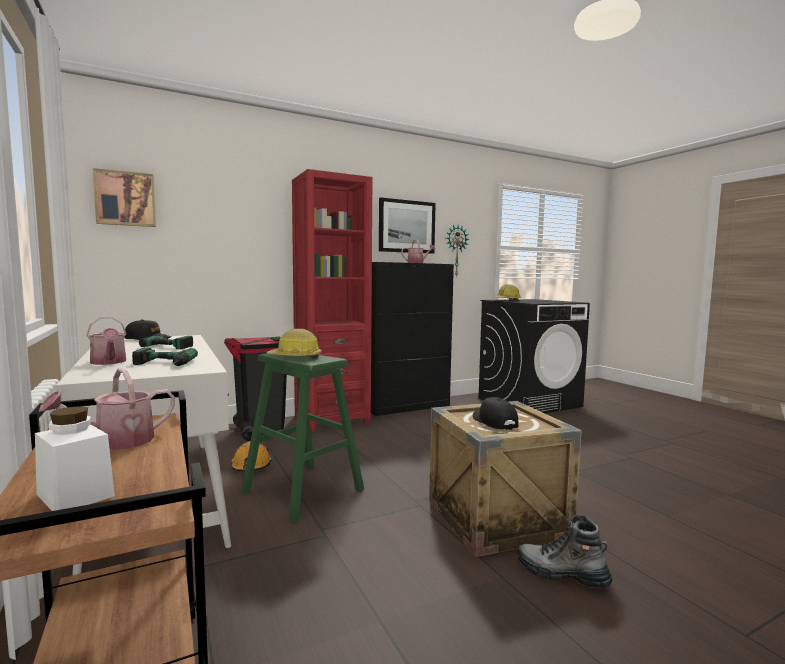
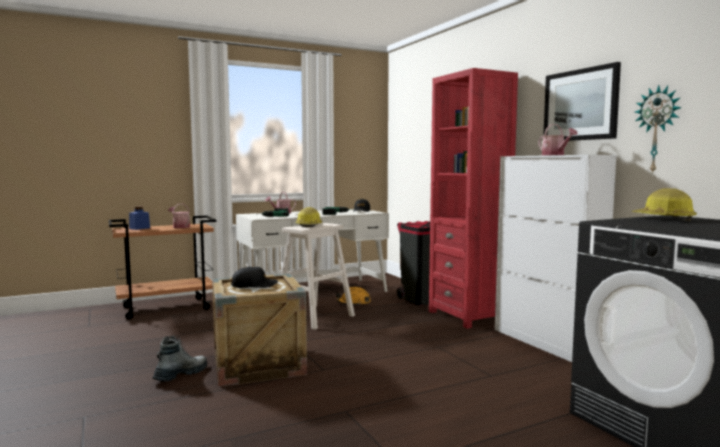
camera: 90 degrees right, 0 degrees up
(75, 495) = (139, 228): white jar -> blue jar
(125, 199) = (404, 121): picture -> none
(303, 491) = (314, 316): green stool -> beige stool
(408, 407) = (545, 343): black cabinet -> white cabinet

